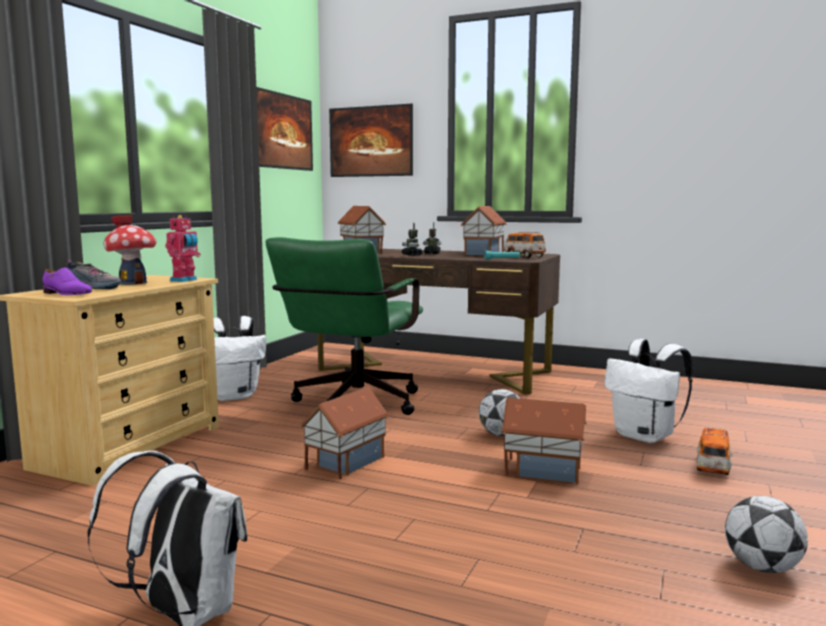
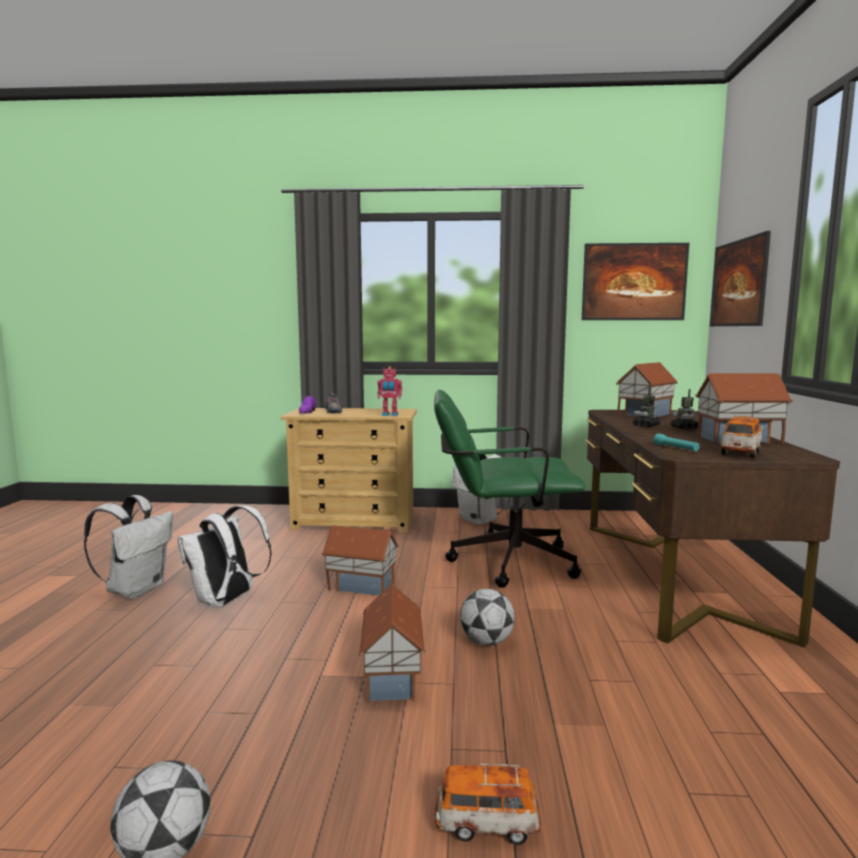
camera: 70 degrees right, 0 degrees up
(133, 283) = (367, 411): toy house -> none
(645, 436) = (575, 752): white backpack -> white backpack (226, 601)

